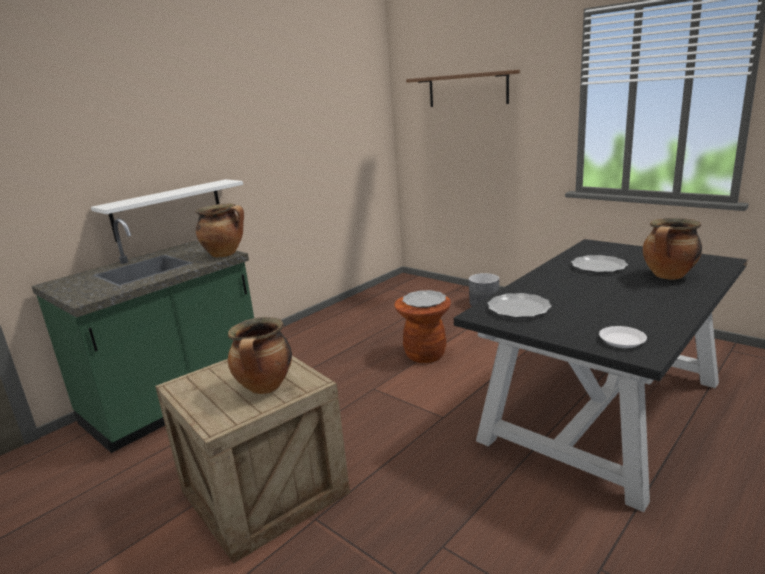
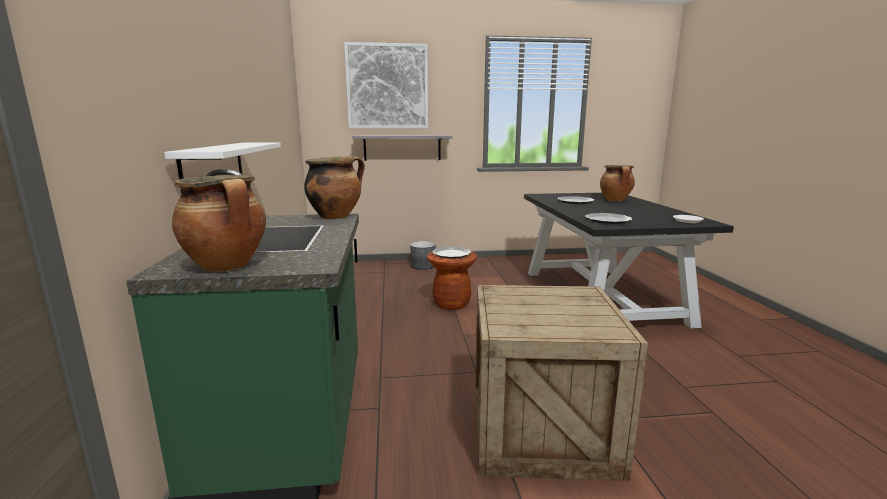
camera: 50 degrees left, 5 degrees down
(265, 388) = (571, 304): cooking pot -> cooking pot (228, 266)
(467, 89) = (387, 87): brown shelf -> picture
(482, 161) = (402, 147): none -> grey shelf

